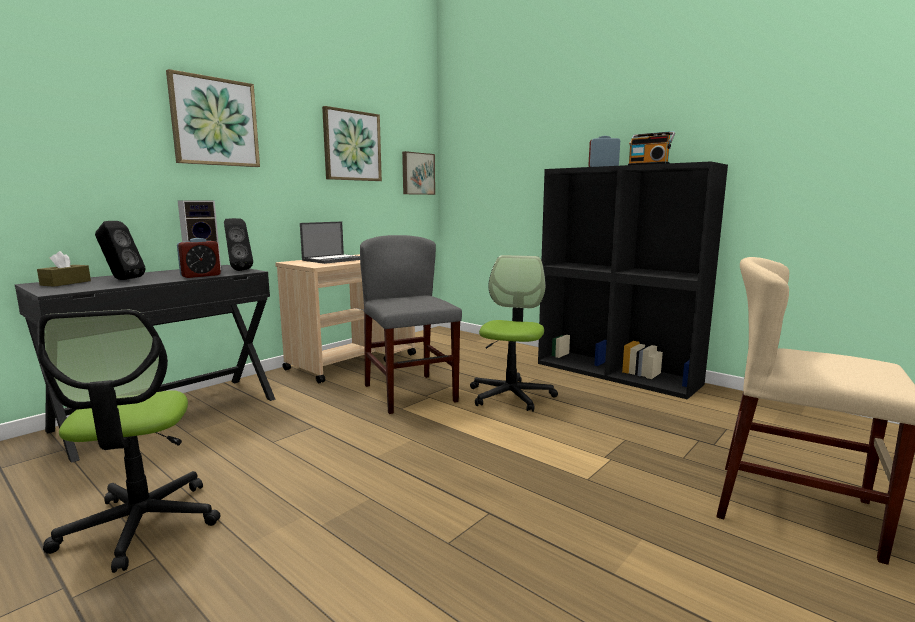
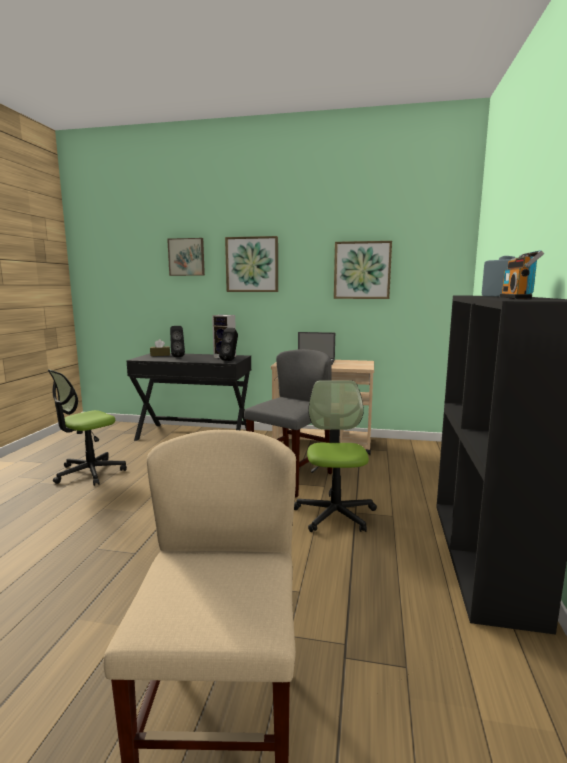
camera: 60 degrees right, 0 degrees up
(200, 275) = (203, 360): alarm clock -> none
(417, 173) = (440, 290): picture -> picture (187, 257)
(511, 396) = (335, 514): office chair -> office chair turned 75 degrees counterclockwise

